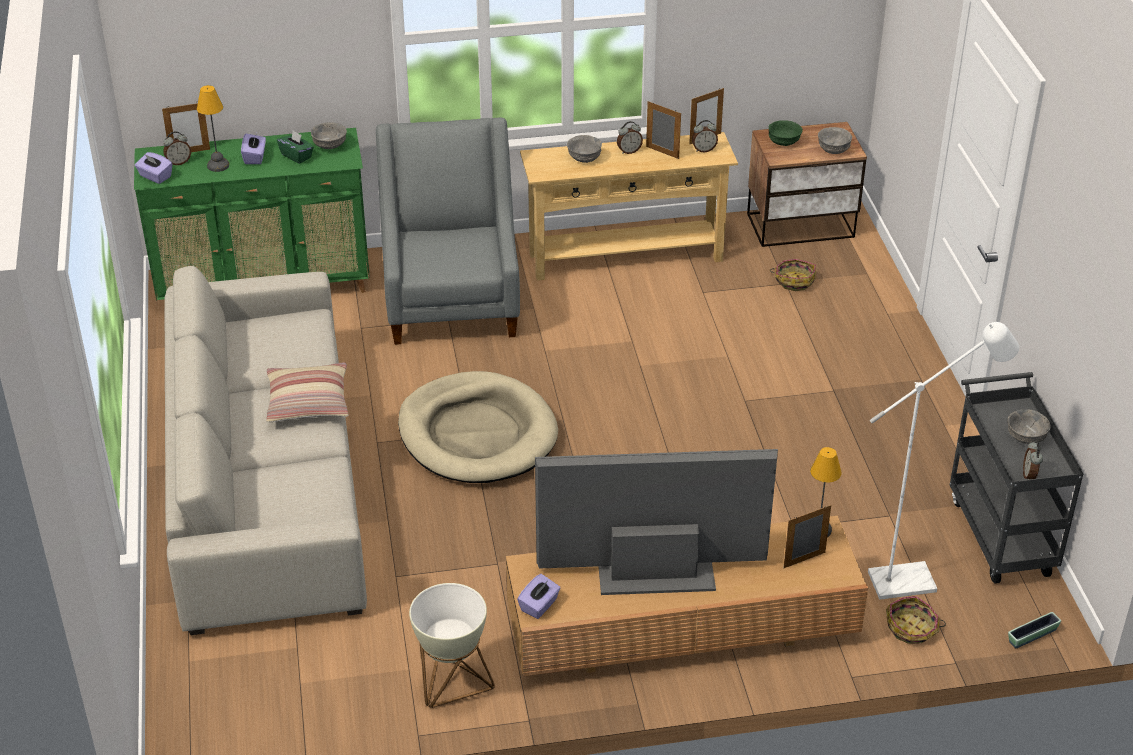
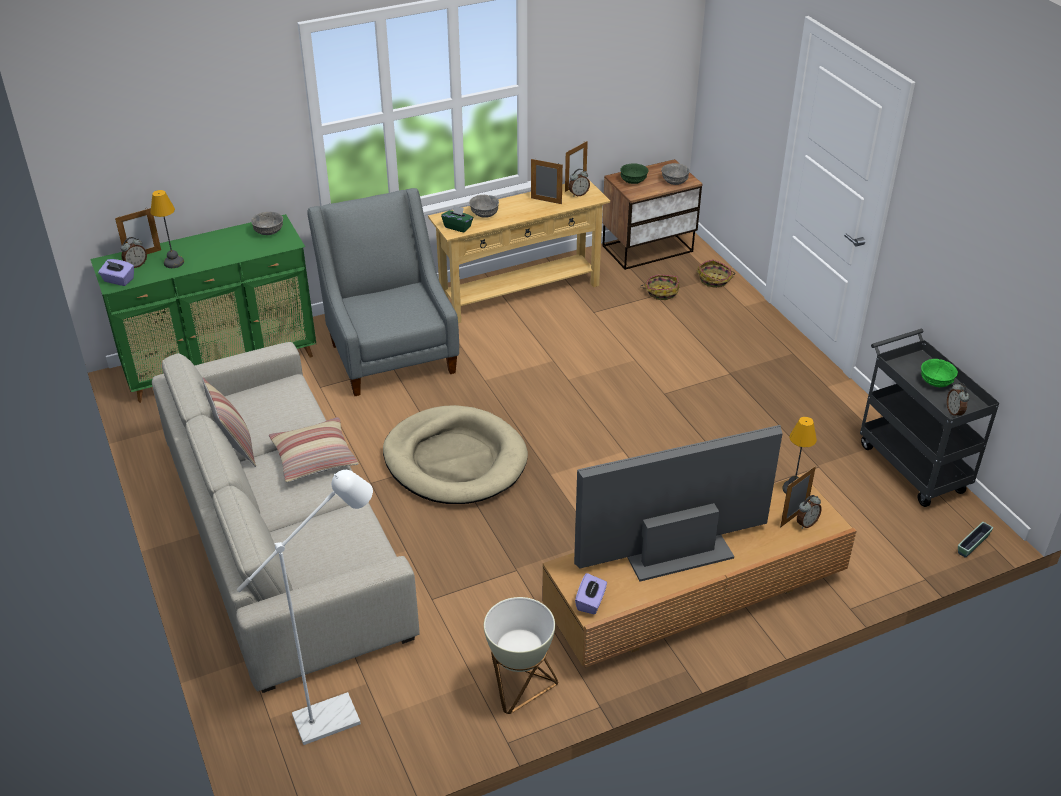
camera: 15 degrees left, 0 degrees up
(232, 376) = (235, 447): none -> pillow
(255, 157) = (205, 251): purple tissue box -> none
(296, 156) = (242, 244): green tissue box -> green tissue box (458, 227)
(629, 151) = (518, 203): alarm clock -> alarm clock (806, 523)
(912, 629) = (878, 557): basket -> basket (714, 280)
(914, 580) = (861, 516): white floor lamp -> white floor lamp (338, 715)
(1025, 437) = (935, 382): grey bowl -> green bowl

